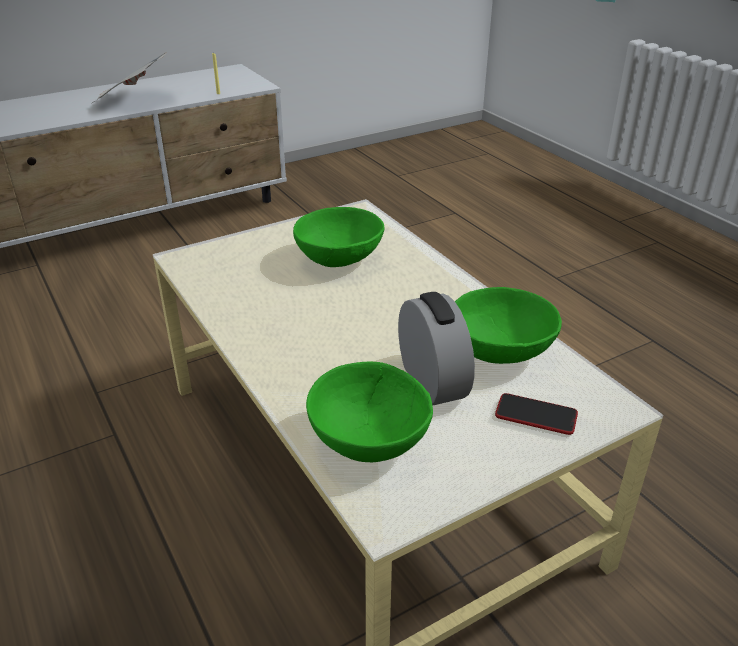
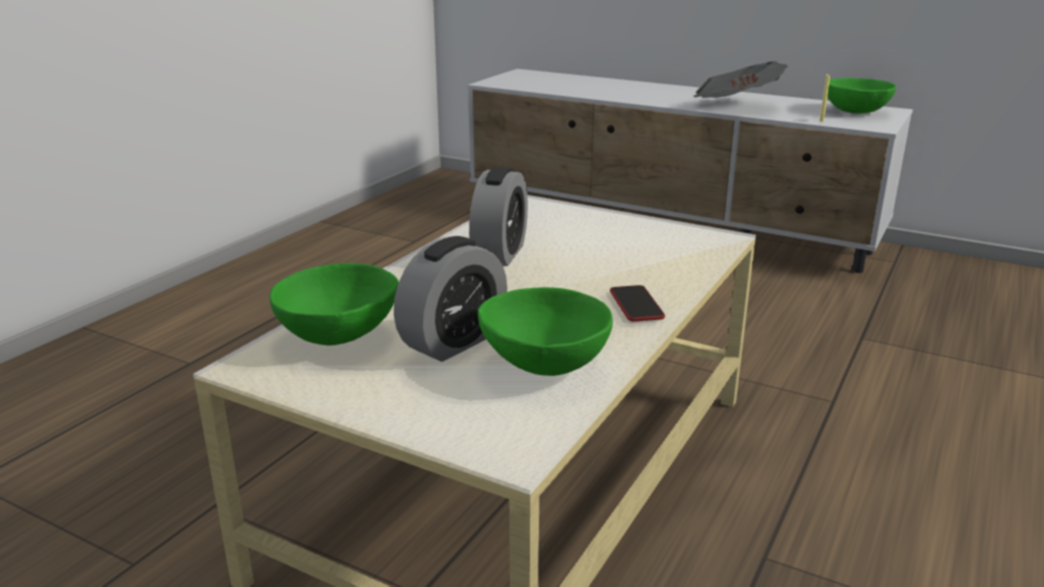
camera: 60 degrees right, 10 degrees down
(281, 306) = (500, 253): none -> alarm clock
(340, 259) = (614, 253): green bowl -> green bowl (856, 112)
(536, 415) = (449, 406): phone -> phone (636, 305)

